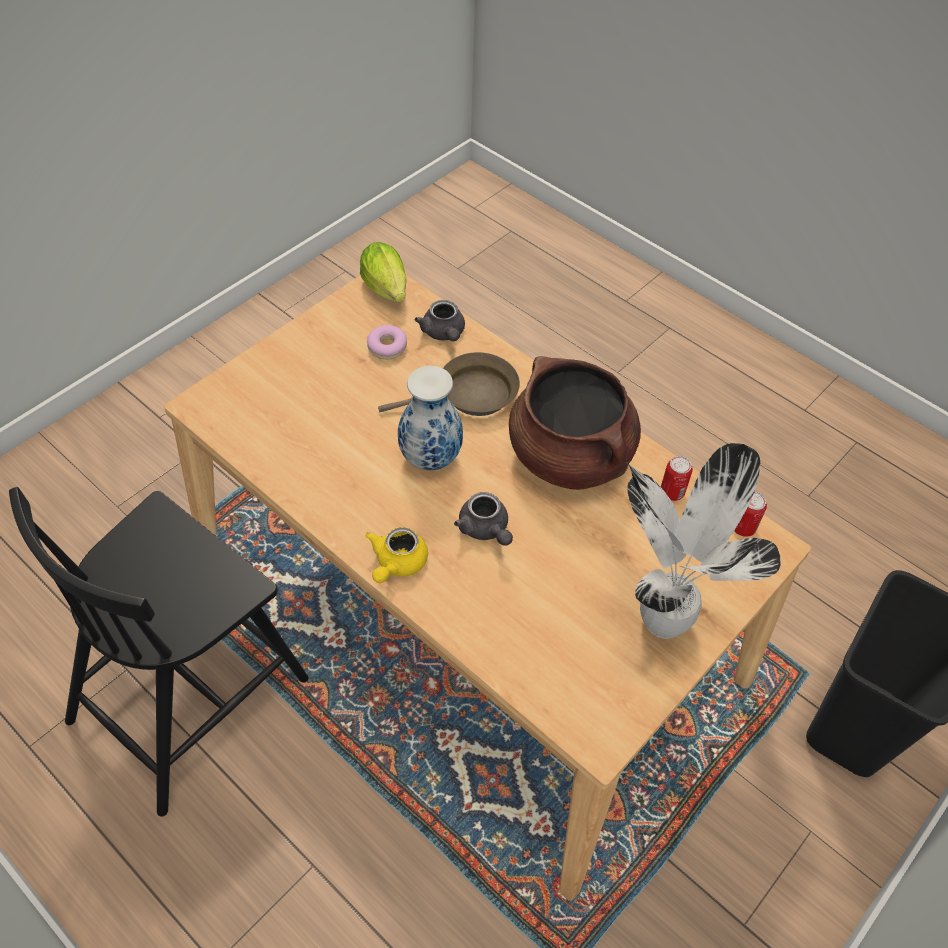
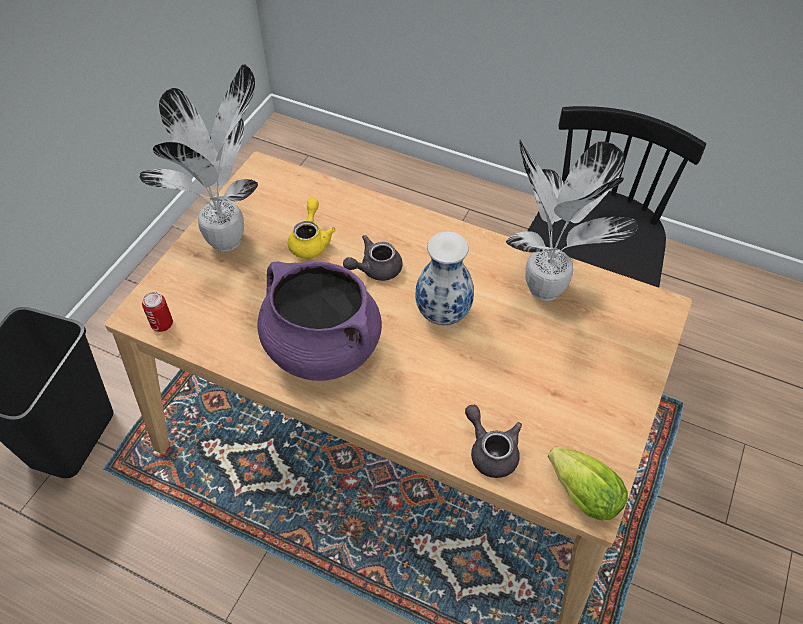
camera: 165 degrees right, 0 degrees up
(308, 451) = (546, 292): none -> potted plant
(387, 347) = (539, 416): donut -> none
(397, 564) = (431, 230): yellow teapot -> yellow teapot (311, 241)
(470, 395) = (433, 384): brown frying pan -> none
(485, 529) = (375, 269): grey teapot -> grey teapot turned 75 degrees counterclockwise
(570, 456) = (322, 348): brown cooking pot -> purple cooking pot
(672, 492) = (225, 339): can -> none

